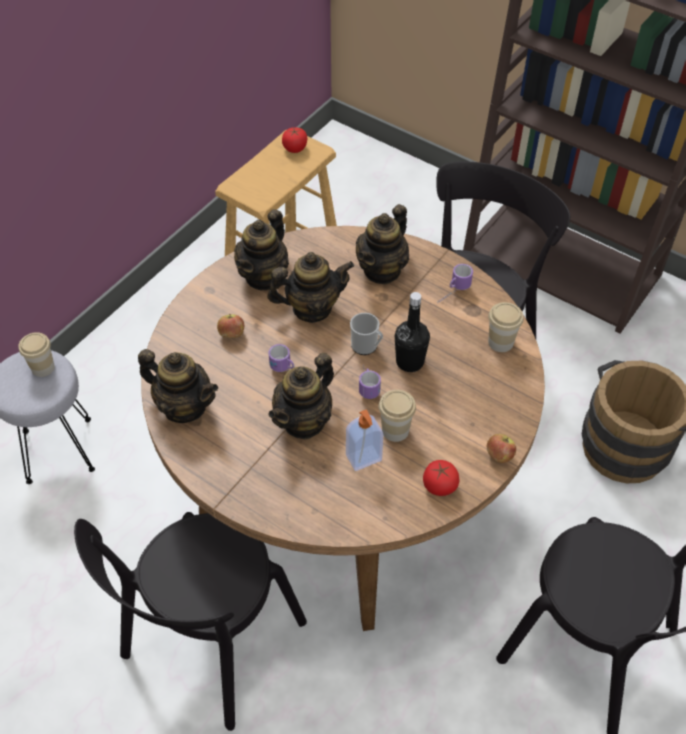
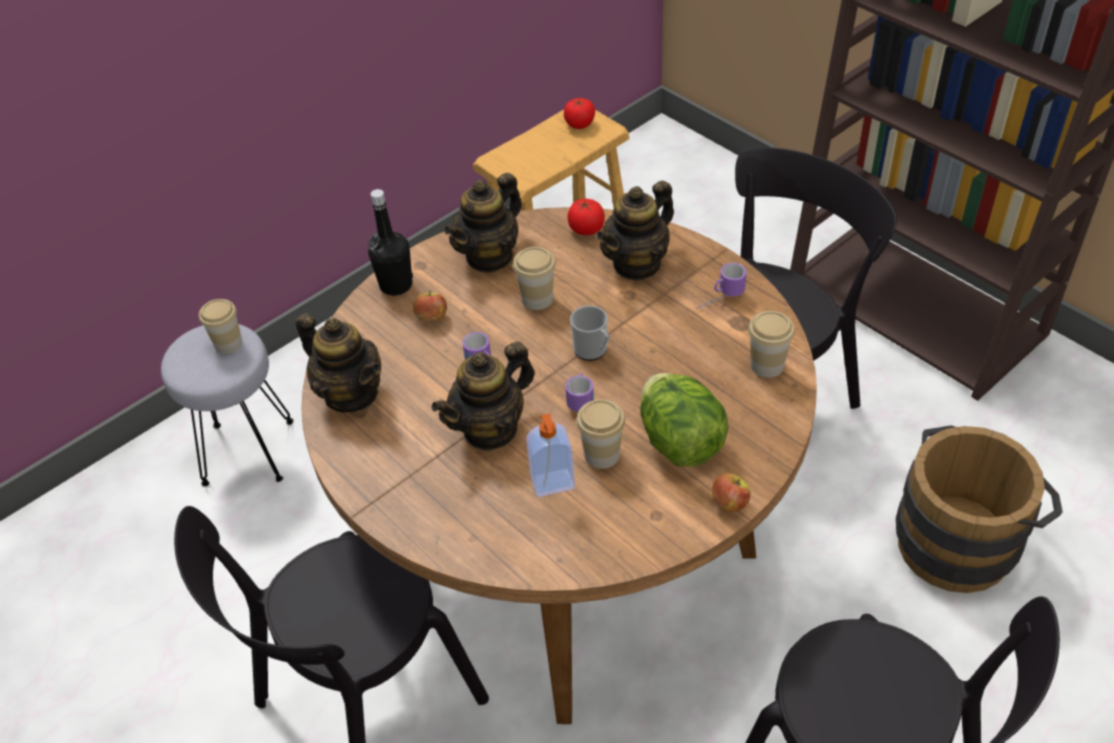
camera: 15 degrees right, 5 degrees down
(311, 308) = (537, 299): teapot -> cup
(410, 362) = (642, 375): black bottle -> black bottle (396, 285)
(439, 486) = (641, 530): tomato -> tomato (586, 229)
(451, 412) = (680, 442): none -> lettuce

